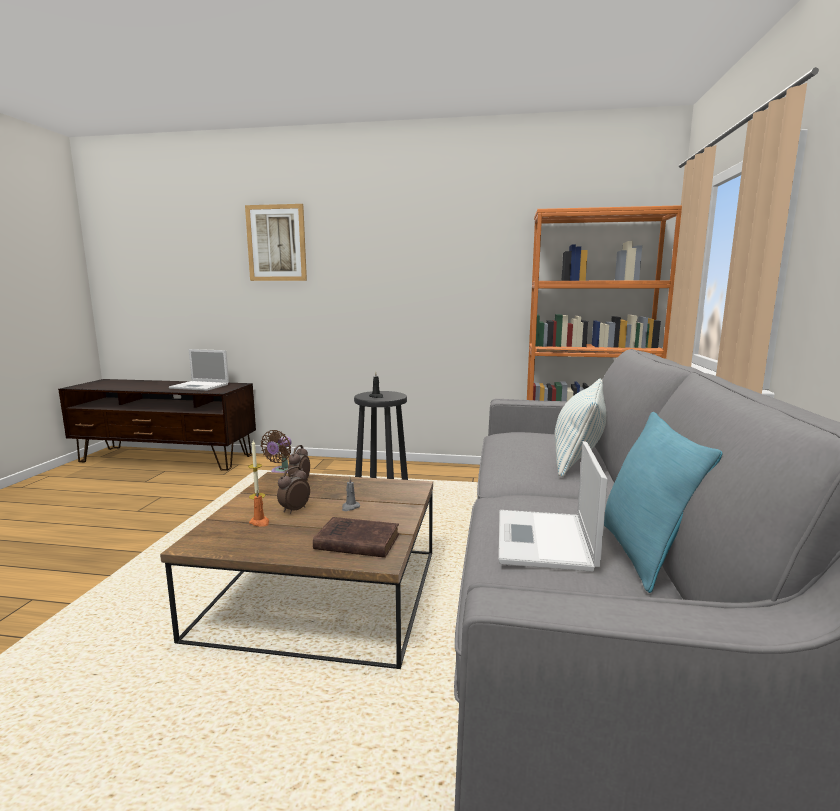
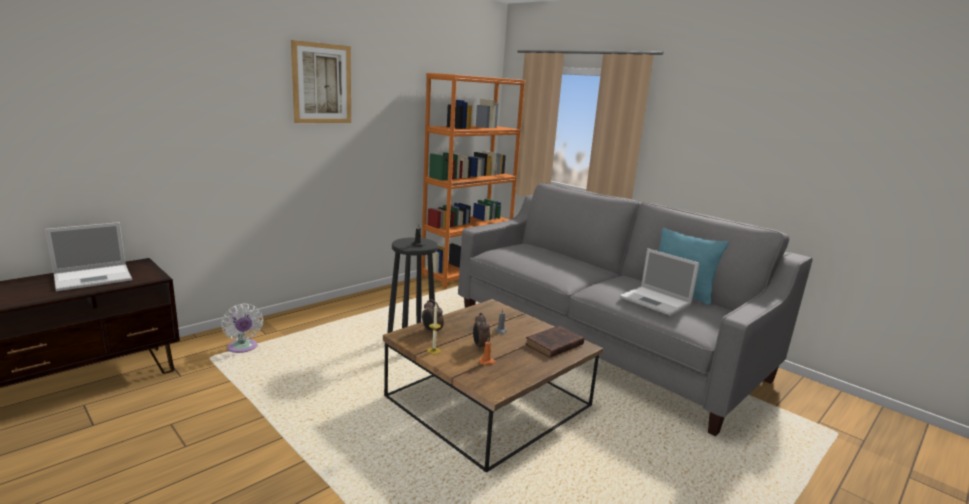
camera: 55 degrees left, 5 degrees up
(276, 243) = (176, 79): picture -> picture (322, 83)
(282, 472) = (243, 348): brown fan -> white fan
(578, 457) = (561, 257): pillow -> none

